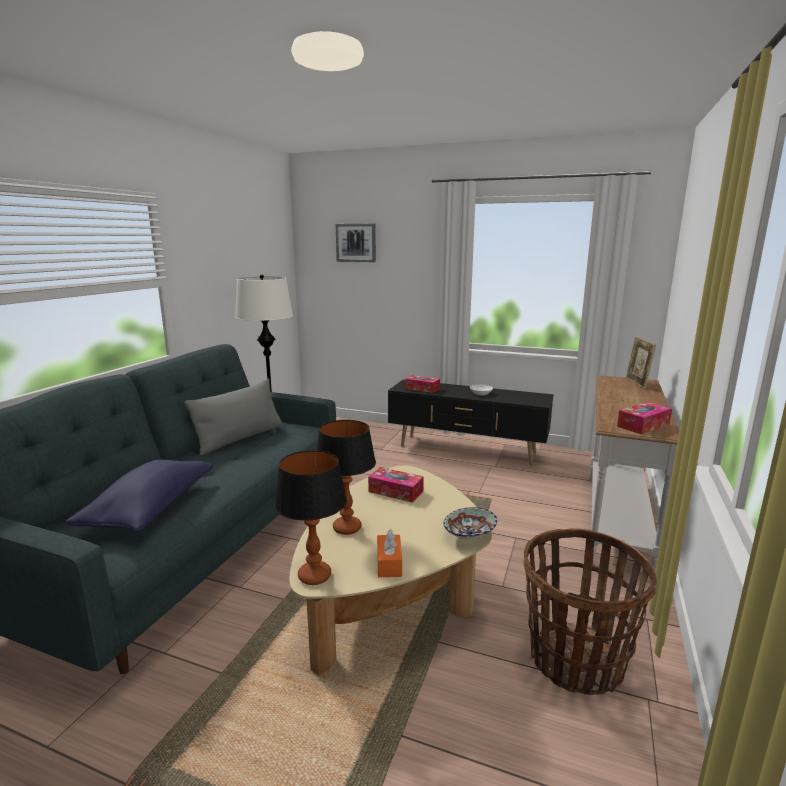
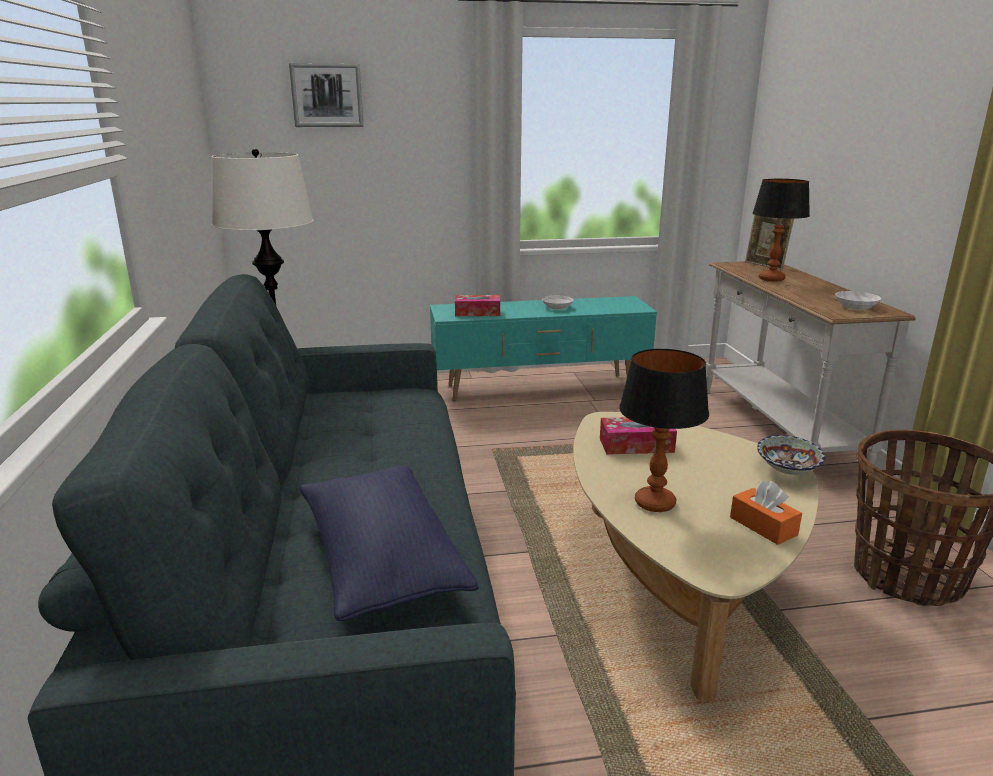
camera: 30 degrees left, 5 degrees up
(240, 438) = (336, 427): grey pillow -> none
(314, 576) = (713, 569): table lamp -> table lamp (771, 279)
(467, 450) = (540, 388): black tv stand -> turquoise tv stand
(643, 425) = (856, 307): tissue box -> white bowl

